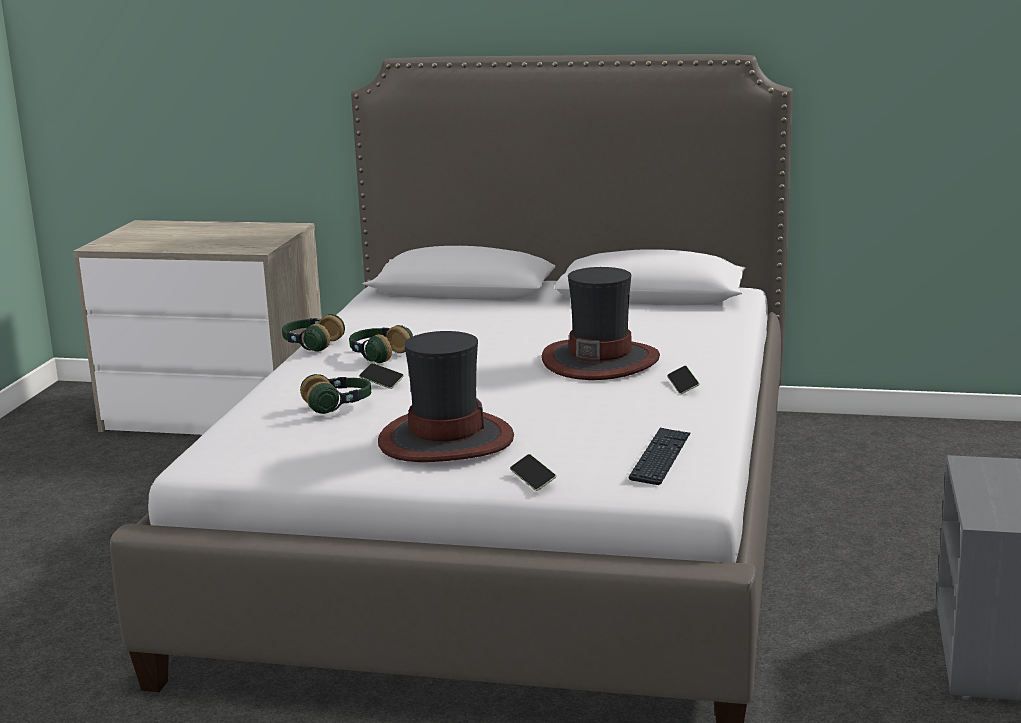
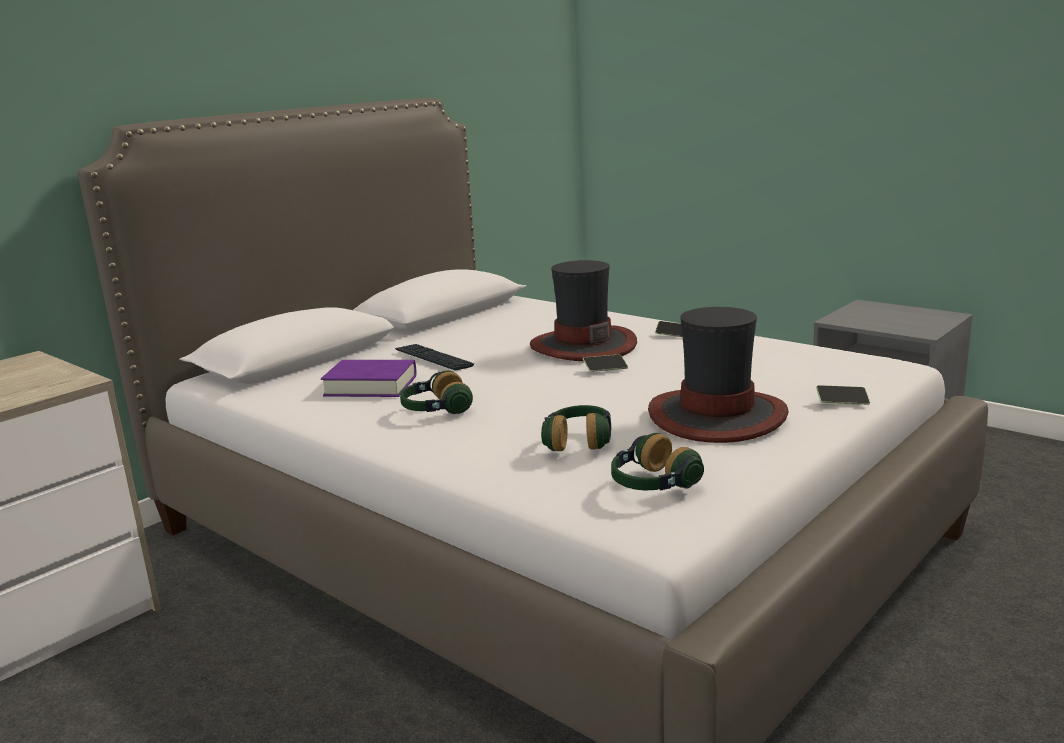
camera: 60 degrees left, 0 degrees up
(311, 345) = (343, 434): headphones -> headphones (652, 485)
(381, 382) = (525, 417): phone -> phone (605, 369)
(418, 325) = (371, 386): none -> purple book
(660, 458) = (824, 362): keyboard -> keyboard (433, 359)

